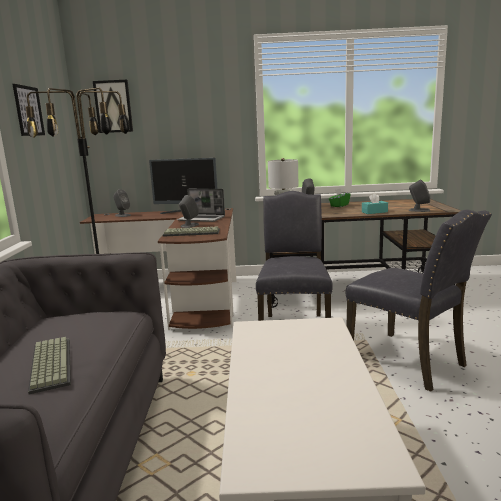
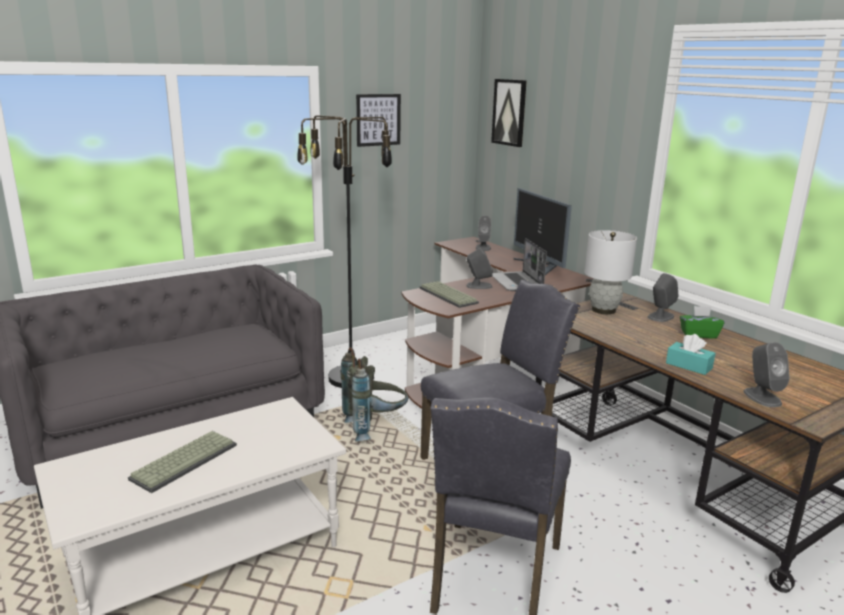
camera: 55 degrees right, 5 degrees up
(49, 364) = (162, 355): keyboard -> keyboard (184, 460)
(198, 354) = (374, 427): none -> grey backpack

